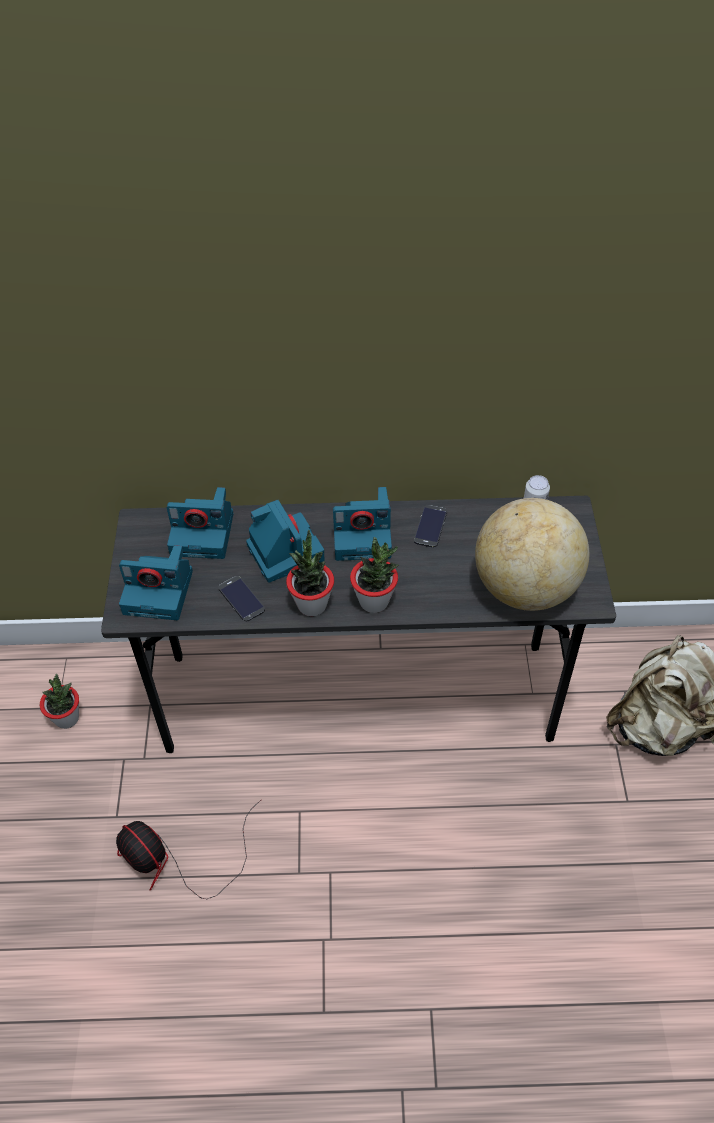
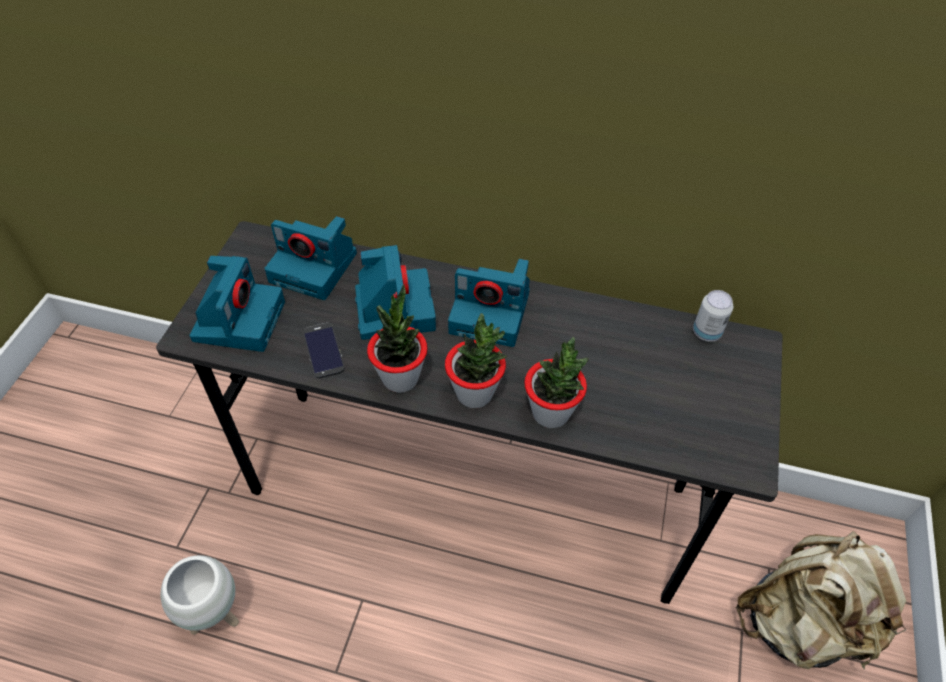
camera: 15 degrees right, 0 degrees up
(67, 718) = (173, 429): potted plant -> potted plant (551, 413)
(160, 591) = (239, 319): camera -> camera turned 105 degrees counterclockwise
(176, 861) = (214, 615): fan -> white planter
(430, 526) = (574, 322): phone -> none
(525, 588) = (666, 426): globe -> none

